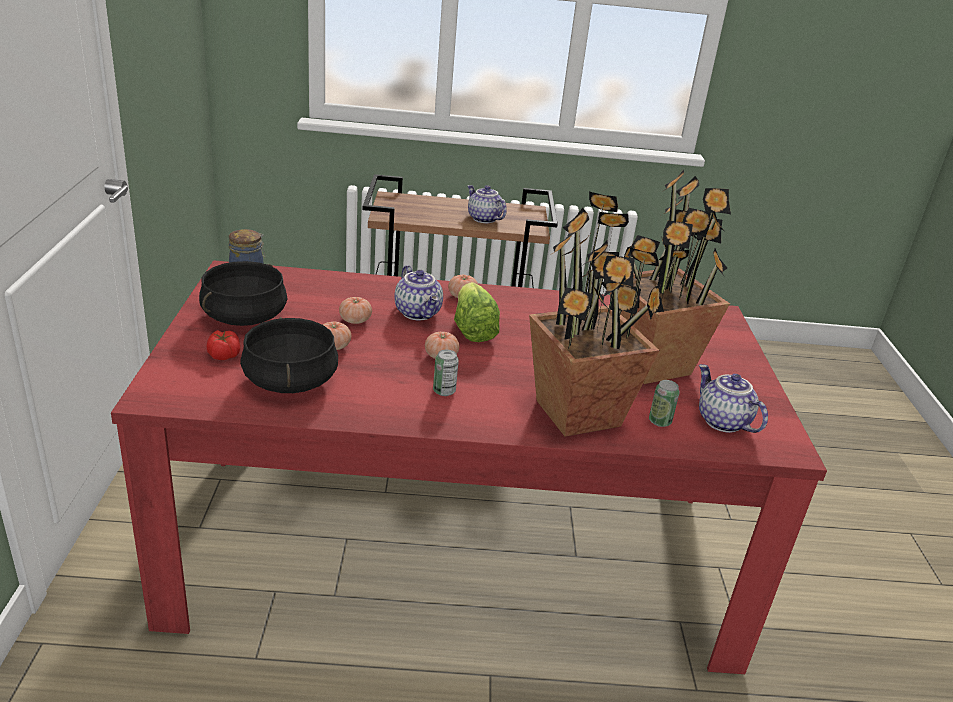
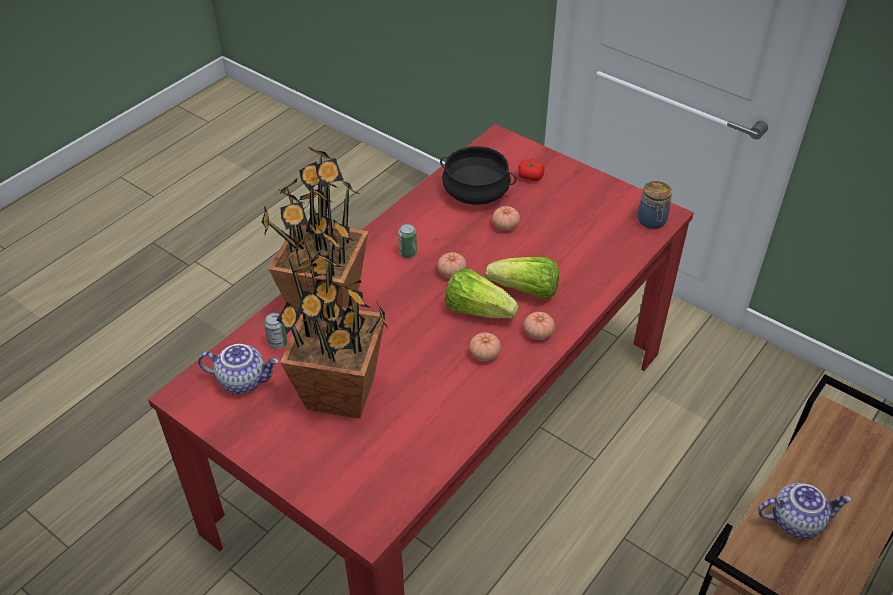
camera: 130 degrees right, 15 degrees up
(244, 316) = (579, 199): black cooking pot -> none
(355, 320) = (537, 250): tomato -> tomato (484, 354)
(419, 313) = (525, 291): teapot -> lettuce

